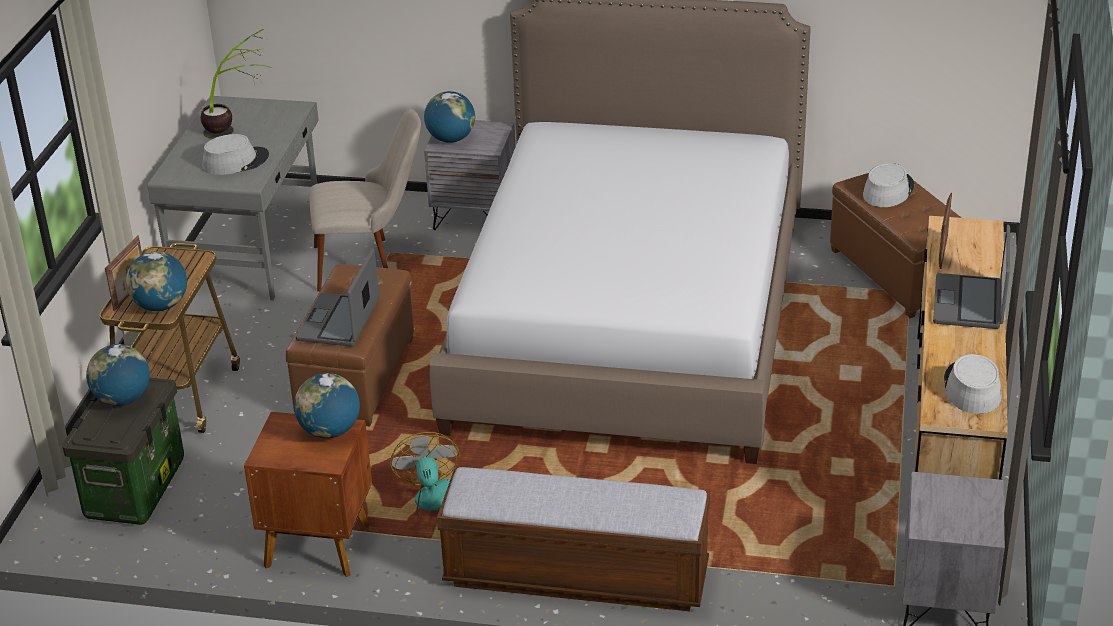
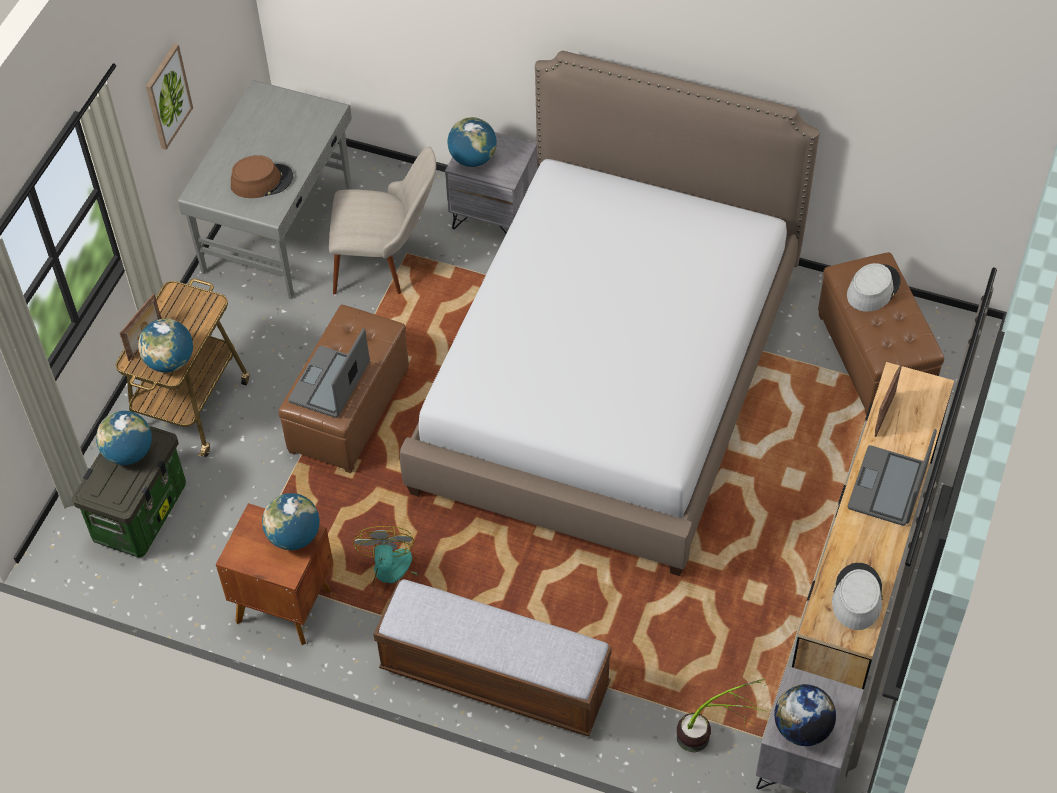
camera: 10 degrees right, 20 degrees up
(134, 61) = (167, 96): none -> picture
(235, 162) = (262, 181): grey hat -> brown hat
(237, 129) = (270, 134): potted plant -> potted plant (713, 736)
(949, 520) = (802, 728): none -> globe

